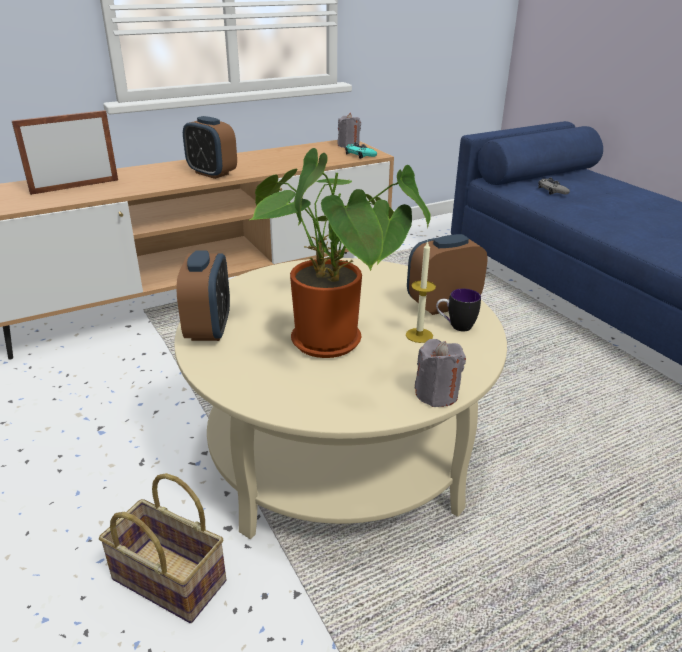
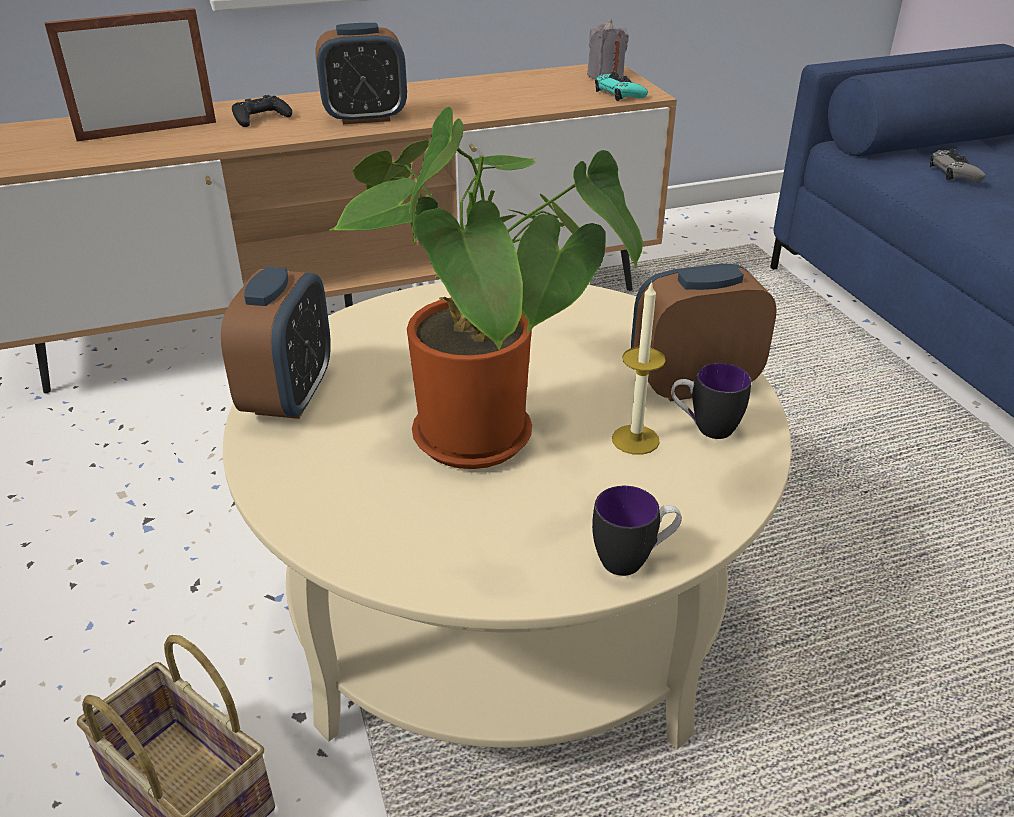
camera: 10 degrees right, 5 degrees up
(146, 176) = (261, 118): none -> black game controller
(212, 173) = (365, 117): alarm clock -> alarm clock turned 60 degrees counterclockwise
(436, 394) = (633, 560): grey candle -> mug

